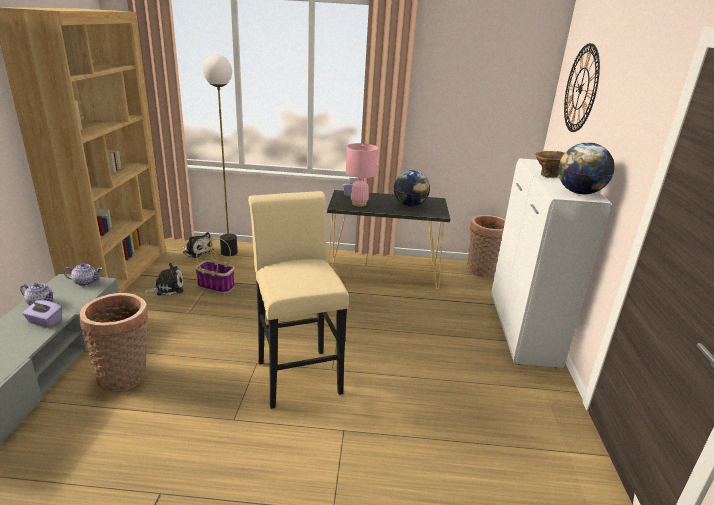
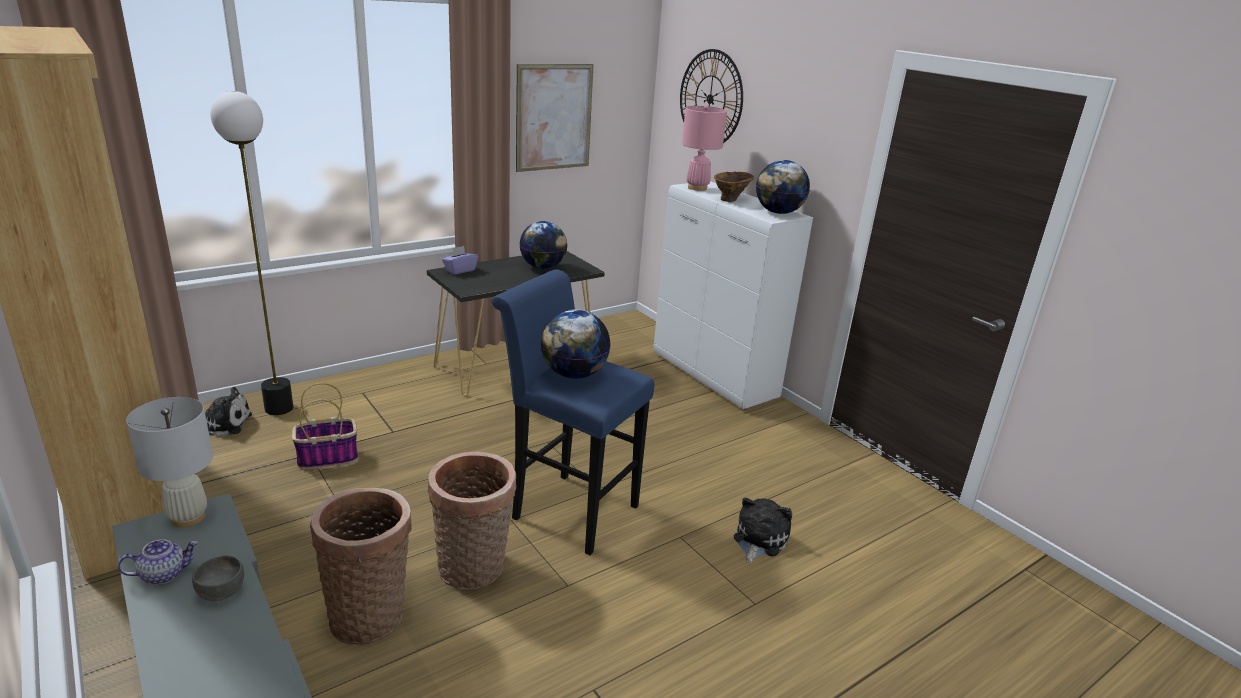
camera: 40 degrees left, 0 degrees up
(45, 322) = (222, 591): purple tissue box -> grey bowl
(86, 282) = (188, 517): teapot -> white table lamp
(167, 288) = (256, 489): plush toy -> plush toy (758, 539)
(291, 269) = (573, 374): none -> globe
(297, 372) = (568, 508): beige stool -> blue stool
(359, 204) = (486, 280): pink table lamp -> pink table lamp (697, 188)
(455, 96) = (554, 117): none -> picture
(482, 271) = (614, 329): basket -> basket (474, 569)

